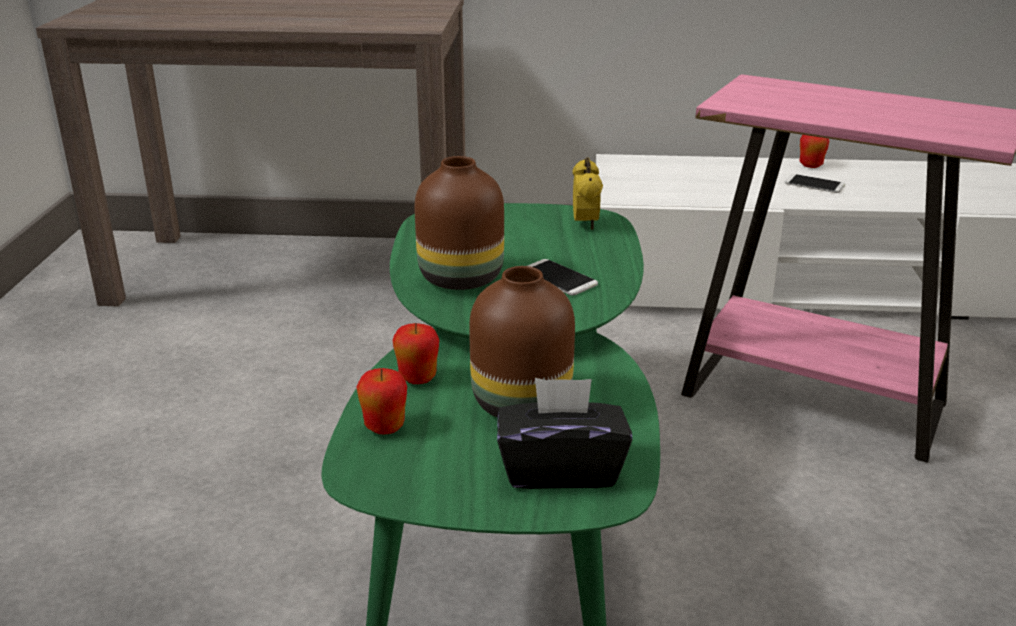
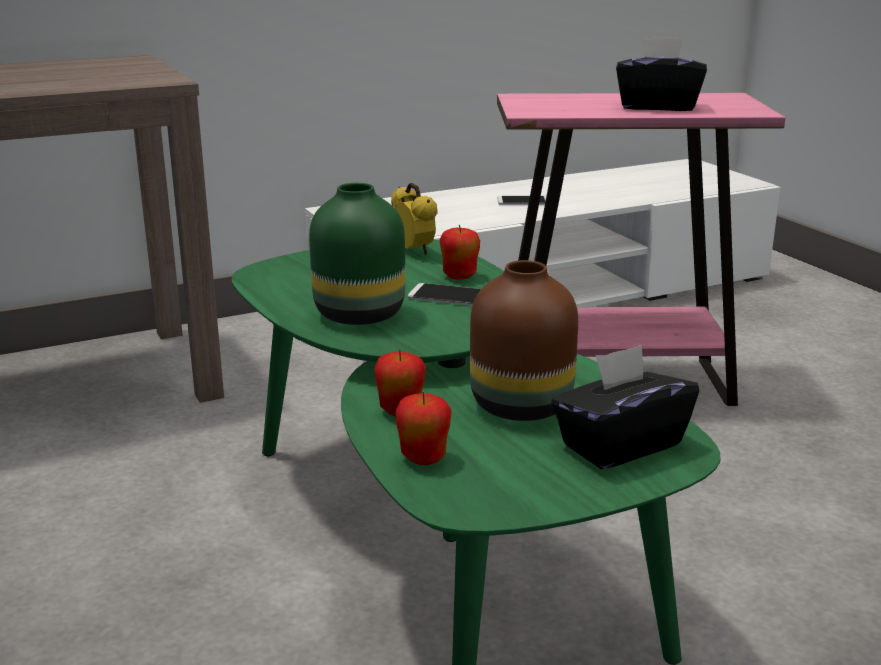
camera: 30 degrees left, 5 degrees down
(462, 279) = (362, 315): brown vase -> green vase
(810, 166) = (503, 188): apple -> apple (459, 276)
(881, 116) = (657, 106): none -> black tissue box

